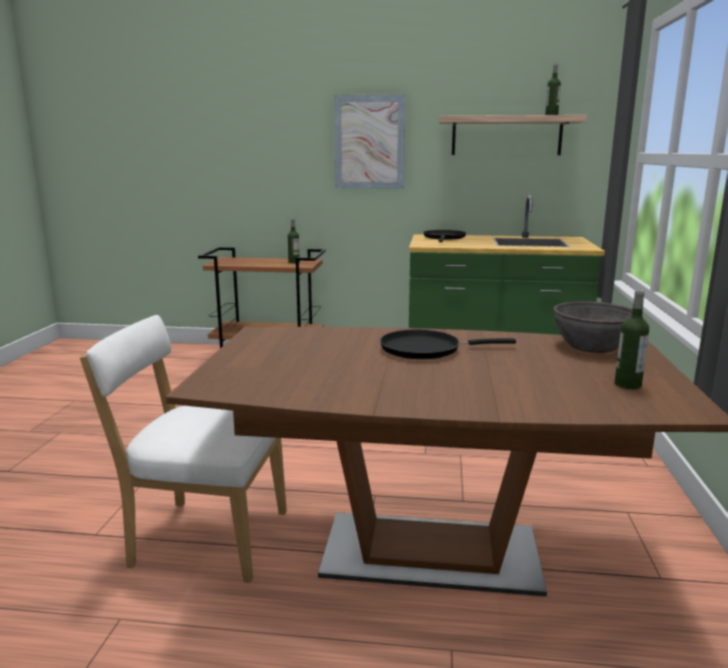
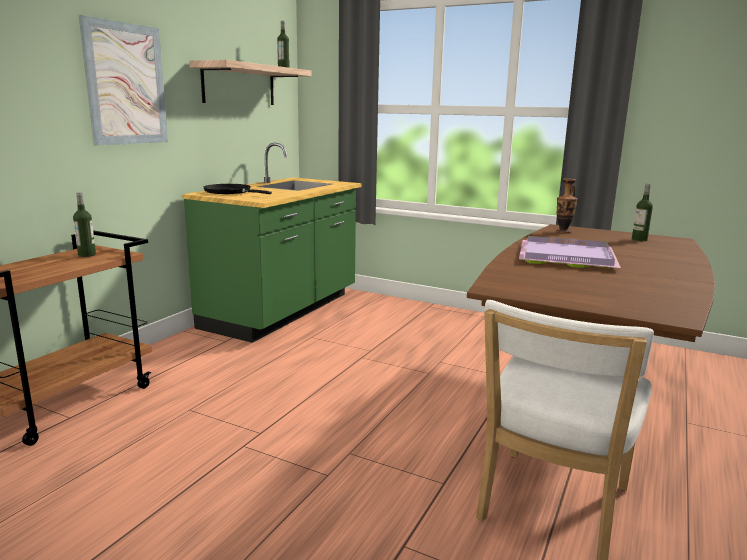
camera: 70 degrees left, 0 degrees up
(426, 349) = (564, 257): black frying pan -> purple tray
(592, 346) = (563, 232): grey bowl -> vase

